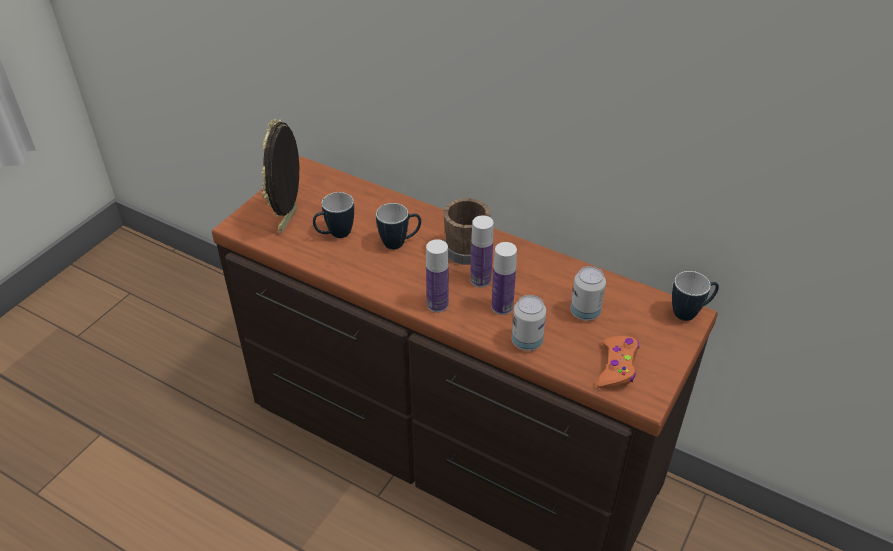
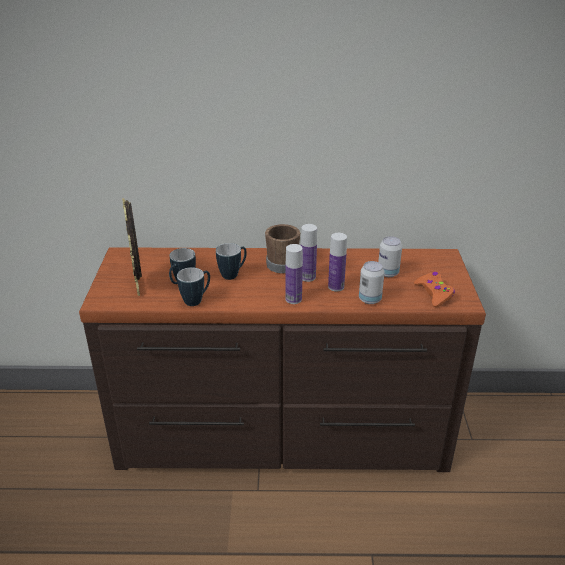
camera: 30 degrees left, 10 degrees down
(690, 313) = (445, 254): mug -> mug (197, 300)

